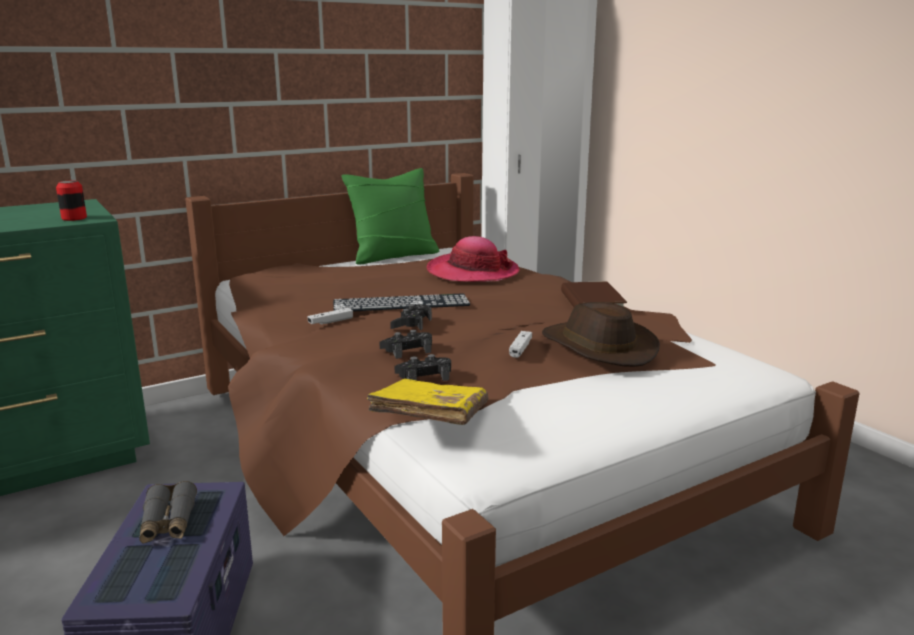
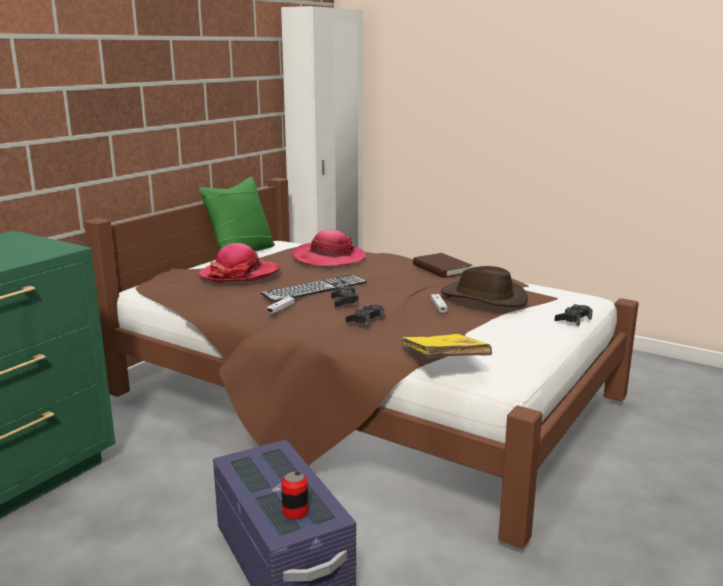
camera: 25 degrees left, 0 degrees up
(74, 218) = (47, 250): can -> can (295, 512)
(168, 523) = (267, 477): grey binoculars -> none
(347, 277) = (239, 274): none -> hat
(424, 376) = (400, 335): black game controller -> black game controller (573, 320)

